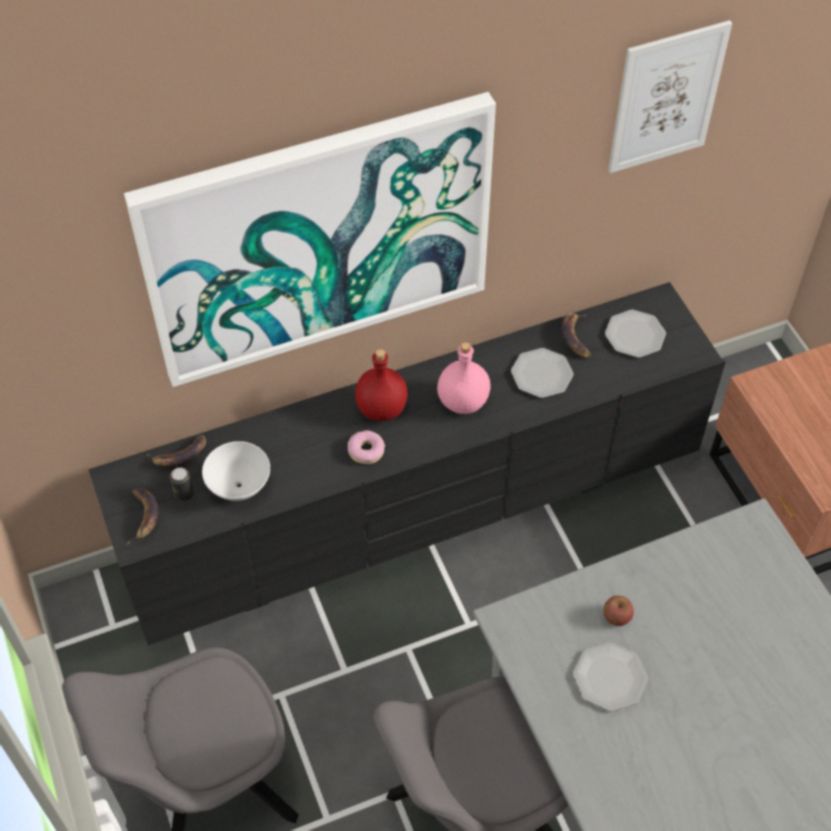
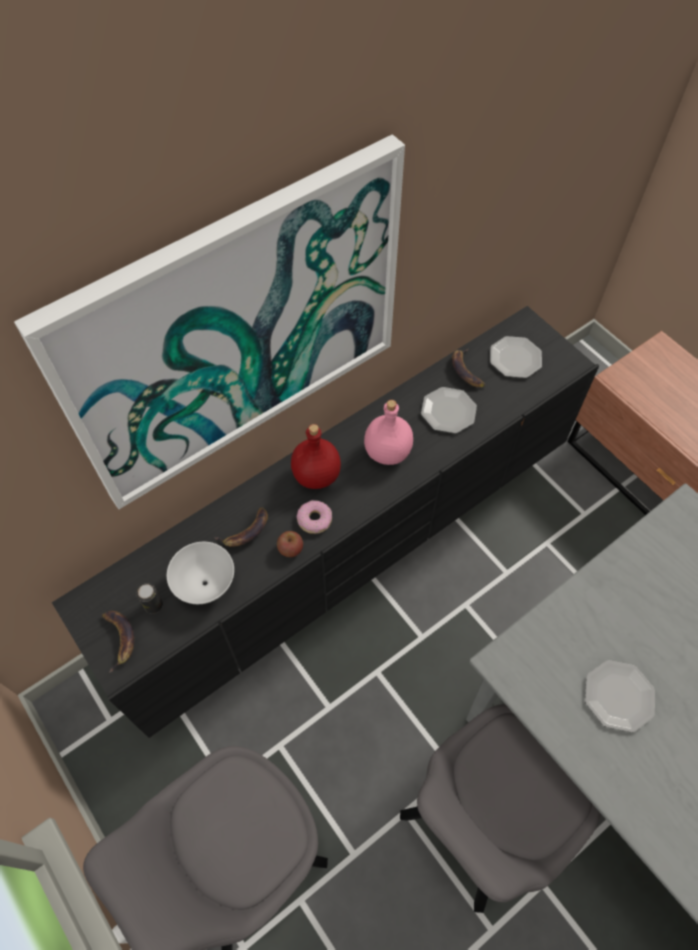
camera: 15 degrees left, 5 degrees up
(179, 455) = (138, 566): banana -> banana (246, 531)
(616, 616) = (602, 631): apple -> apple (290, 549)
(666, 98) = (542, 122): picture -> none

